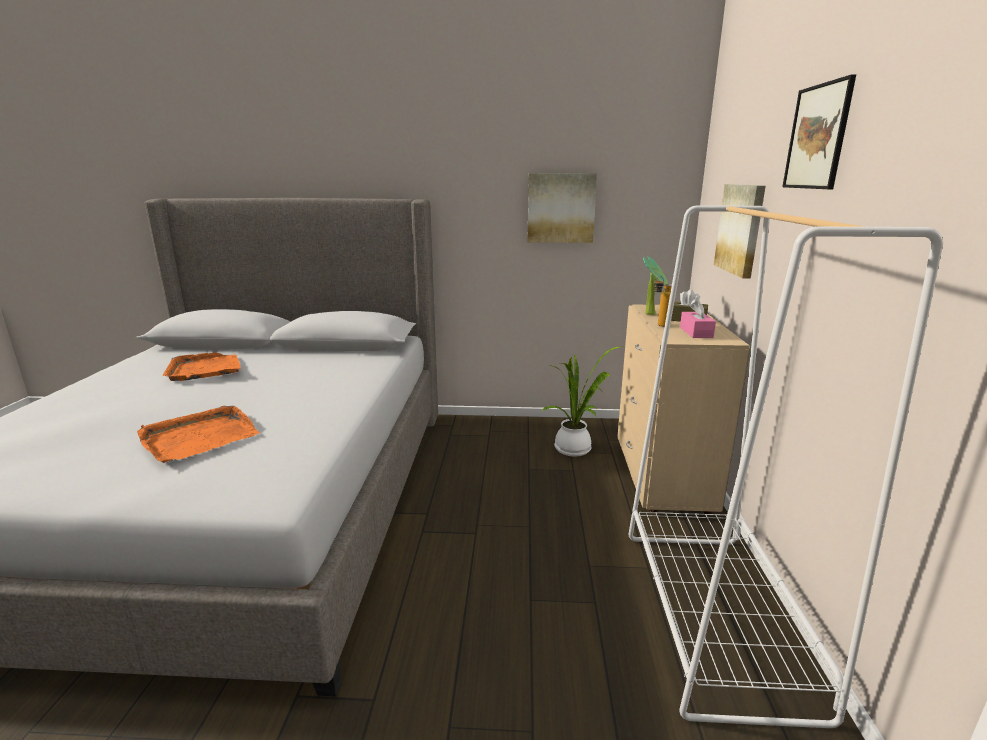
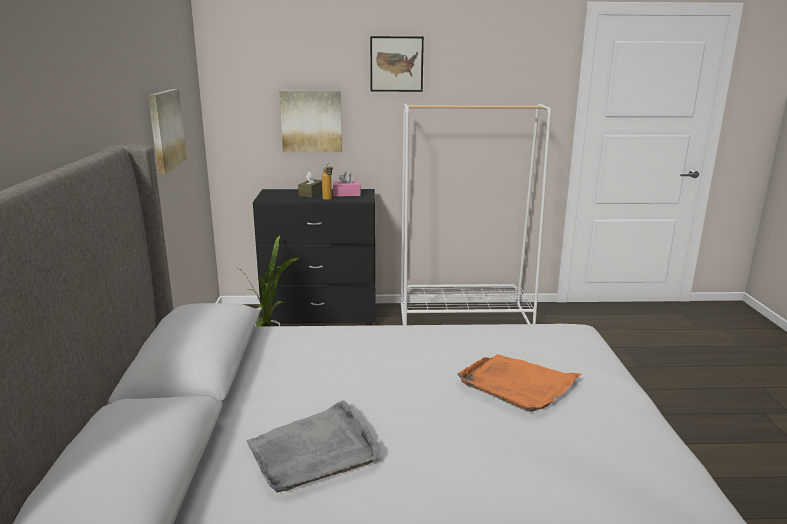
camera: 95 degrees left, 0 degrees up
(205, 369) = (314, 451): orange tray -> grey tray
(651, 313) = (290, 199): potted plant -> none
(662, 476) = (321, 317): beige dresser -> black dresser

